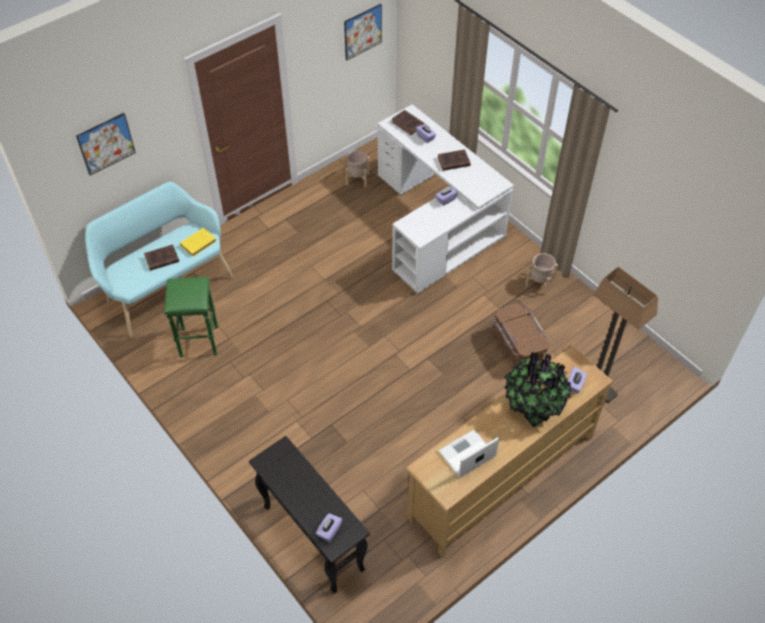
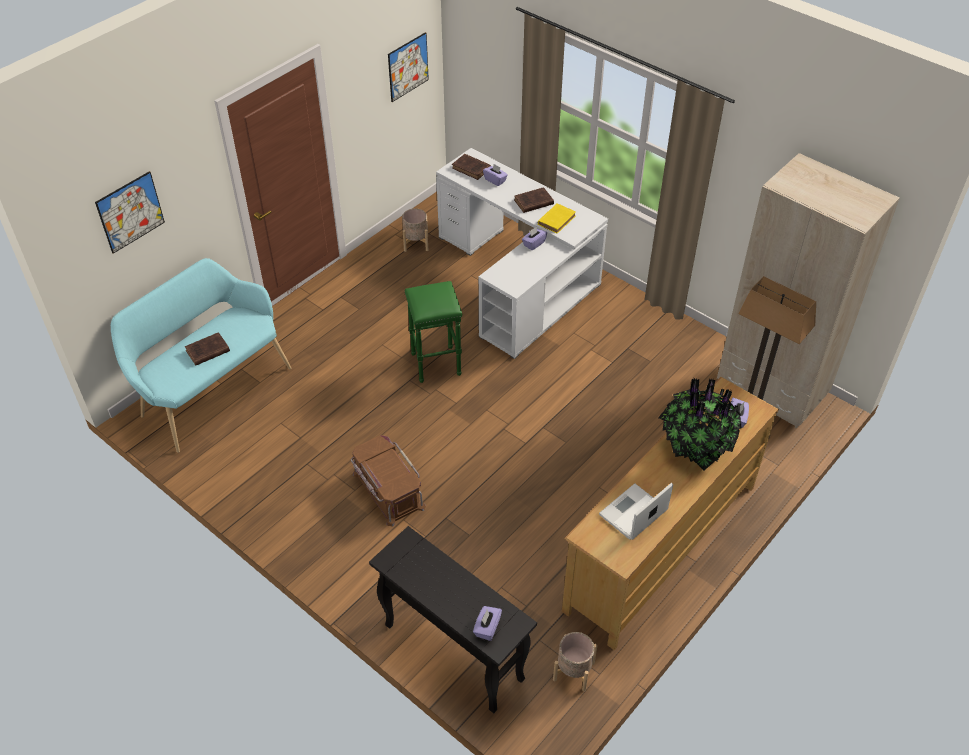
camera: 10 degrees left, 5 degrees down
(198, 340) = (263, 445): green stool -> green stool (435, 363)
(199, 243) = (250, 327): yellow book -> yellow book (557, 219)
(517, 346) = (643, 401): brown storage box -> brown storage box (387, 490)
(540, 282) = (651, 328): beige planter -> beige planter (574, 671)
(630, 353) = (772, 390): none -> beige wardrobe

